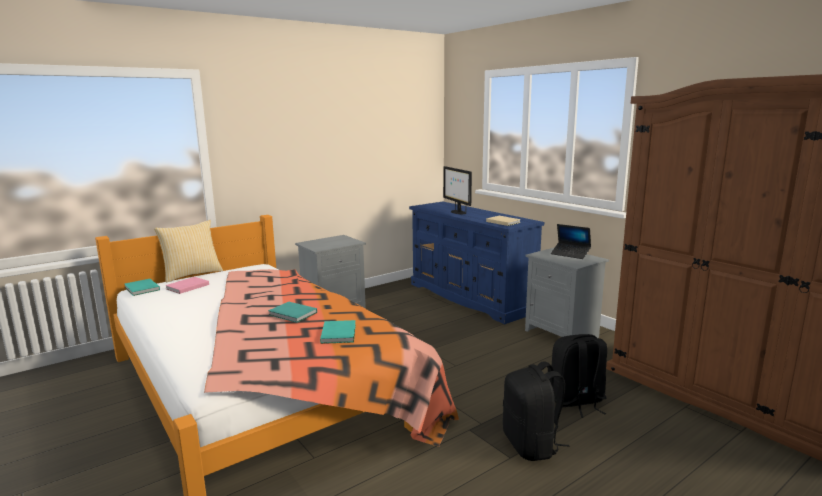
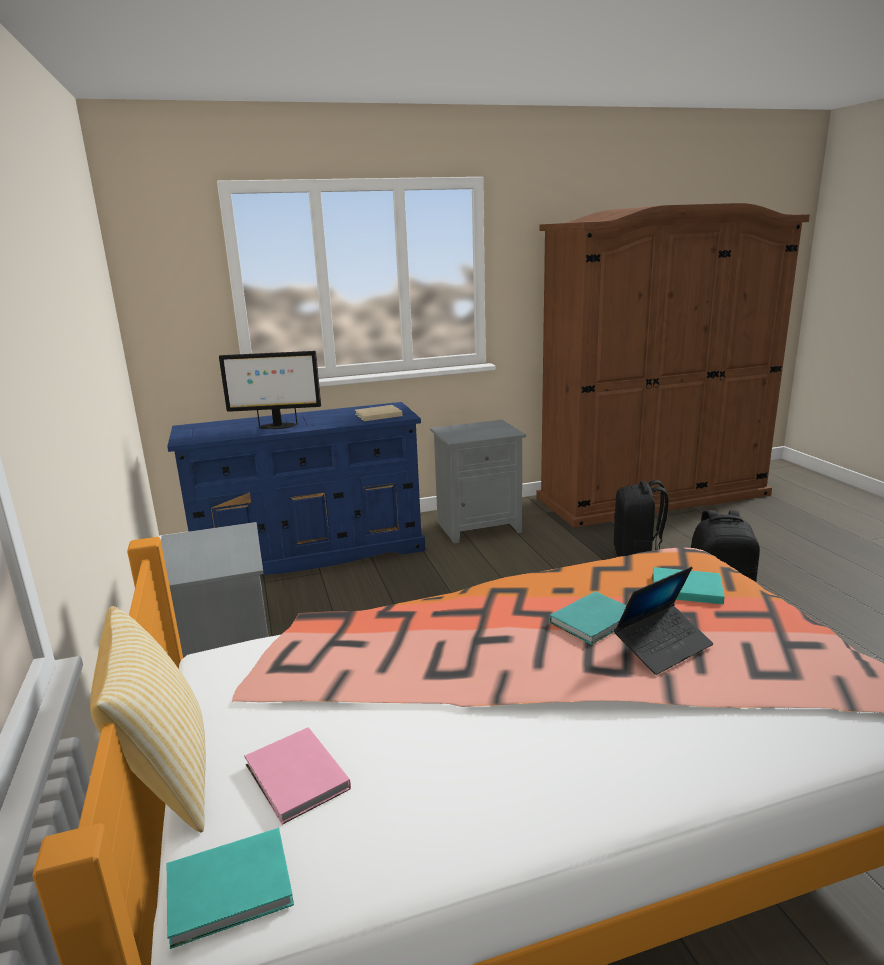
camera: 70 degrees left, 5 degrees up
(570, 254) = (468, 427): laptop -> laptop (663, 646)

